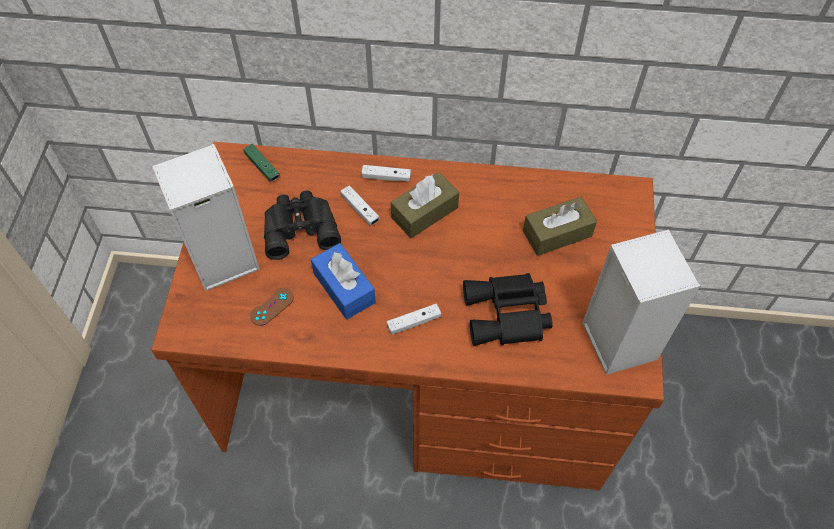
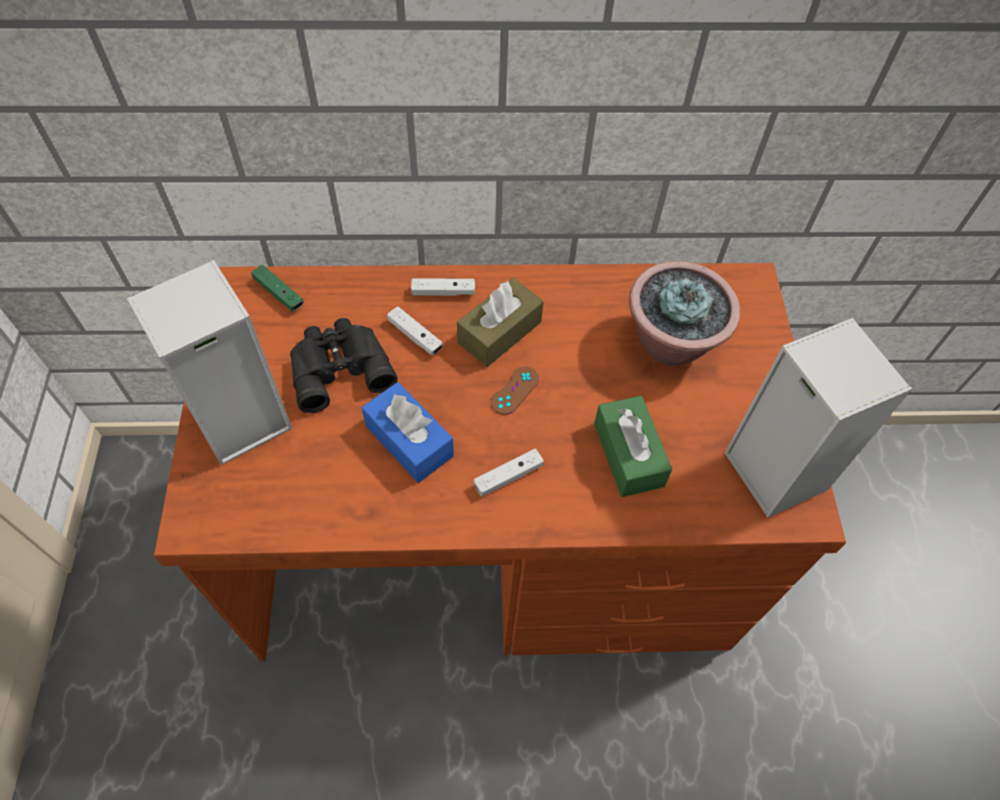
camera: 10 degrees left, 0 degrees up
(272, 307) = (315, 477): brown game controller -> brown game controller (514, 390)
(508, 316) = (628, 454): black binoculars -> green tissue box
(557, 233) = (671, 342): brown tissue box -> potted plant

